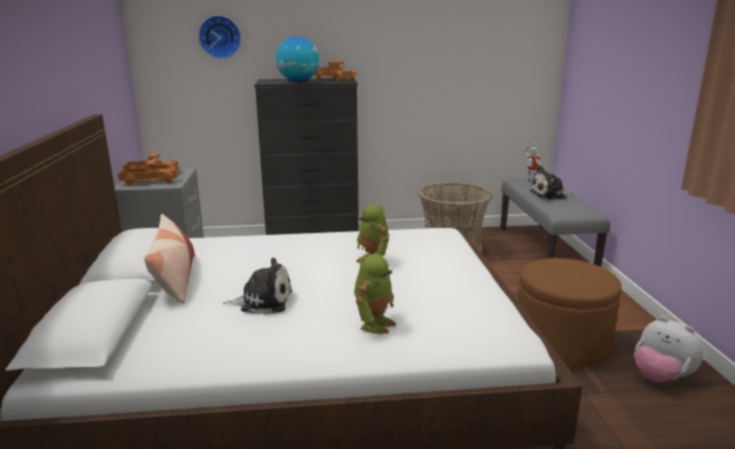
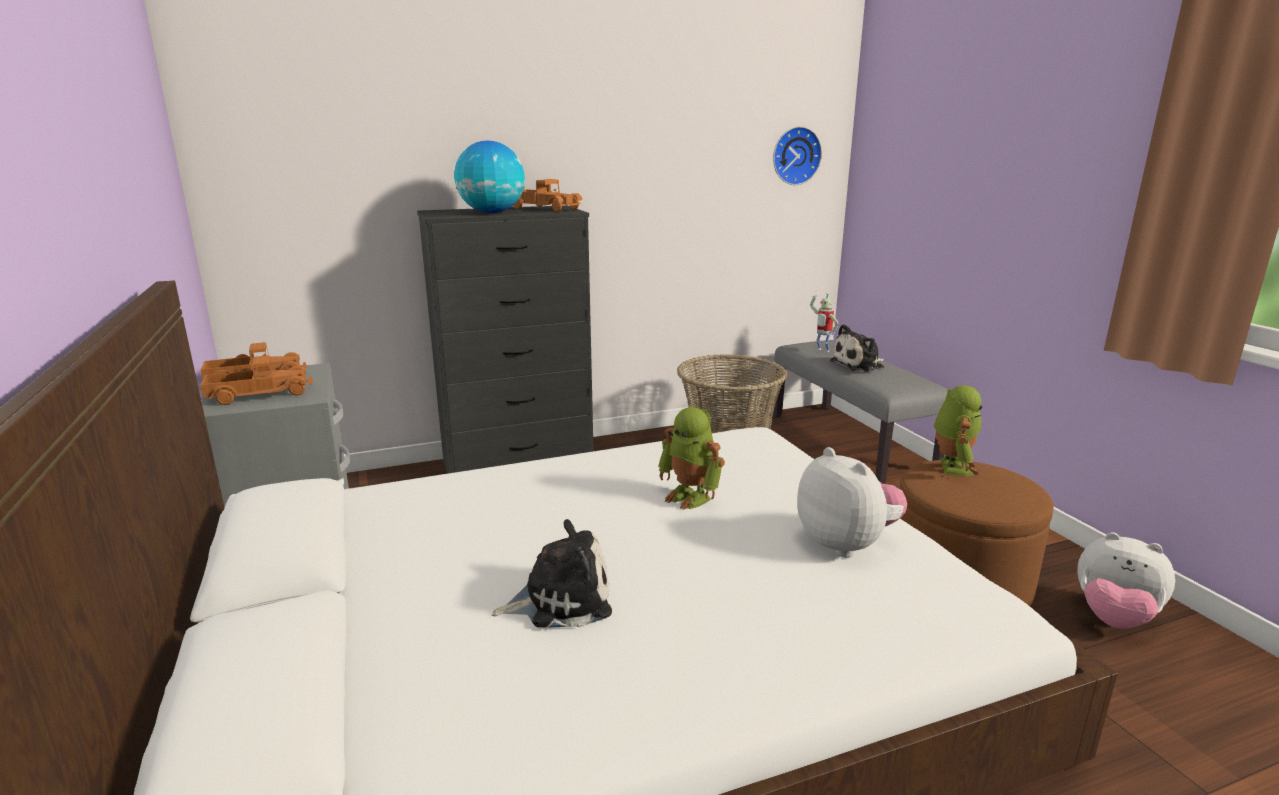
camera: 15 degrees left, 0 degrees up
(175, 280) = (372, 577): pillow -> none
(220, 37) = (348, 142): wall clock -> wall clock (795, 155)
(374, 324) = (777, 617): toy robot -> toy robot (952, 467)
(448, 295) = (846, 544): none -> plush toy

